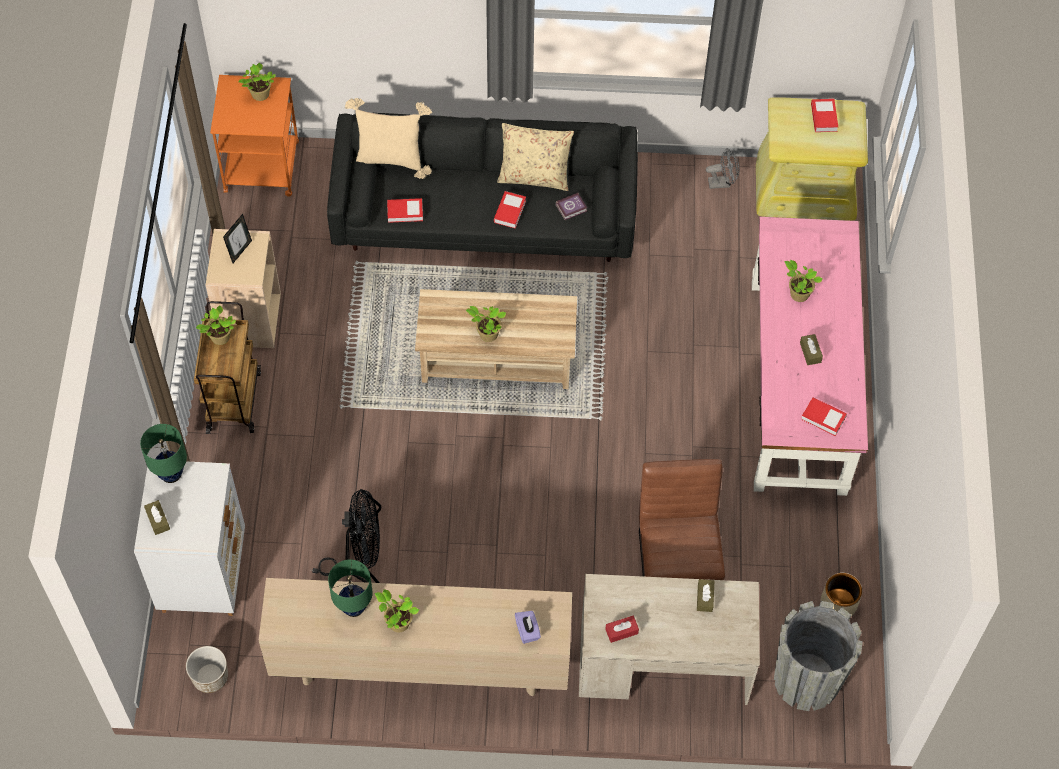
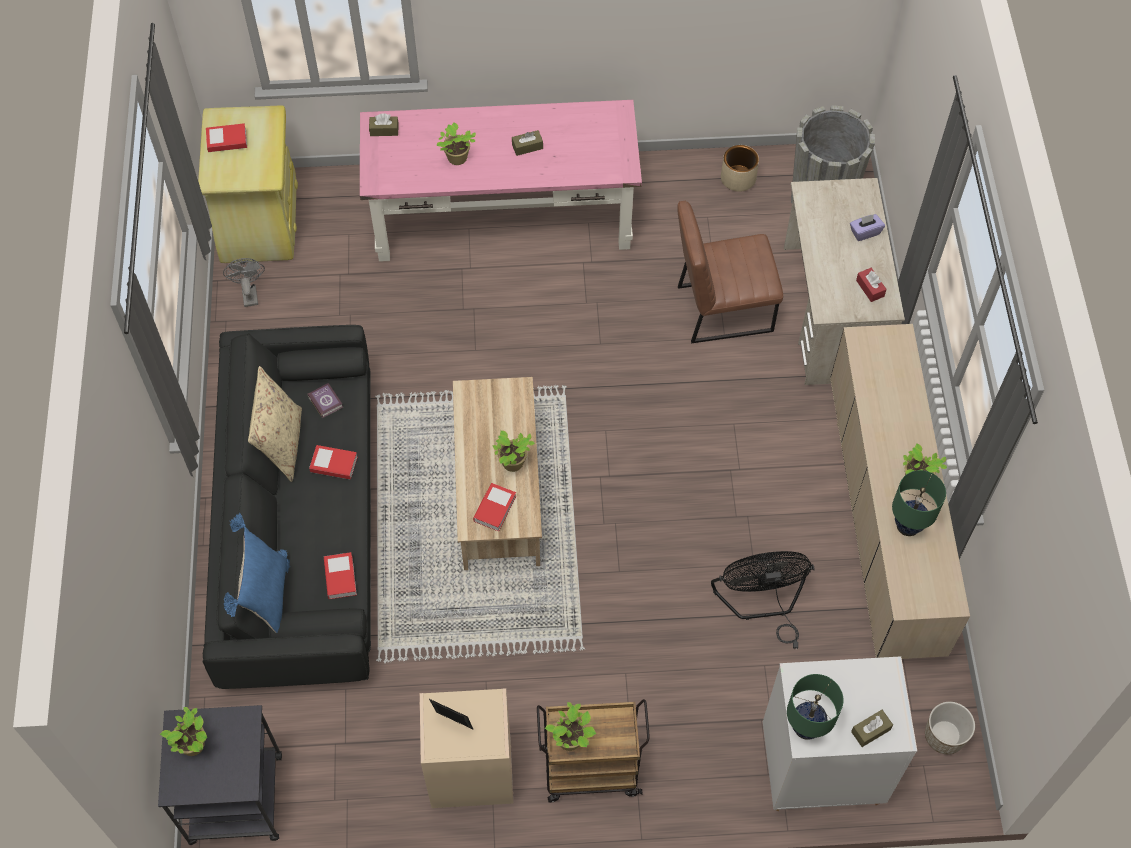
camera: 95 degrees left, 0 degrees up
(263, 167) = (235, 796): orange cart -> black cart
(390, 163) = (266, 603): beige pillow -> blue pillow
(527, 631) = (896, 362): purple tissue box -> purple tissue box (865, 232)
(705, 598) = (818, 223): brown tissue box -> brown tissue box (384, 130)
(823, 418) = (603, 134): book -> book (495, 509)

